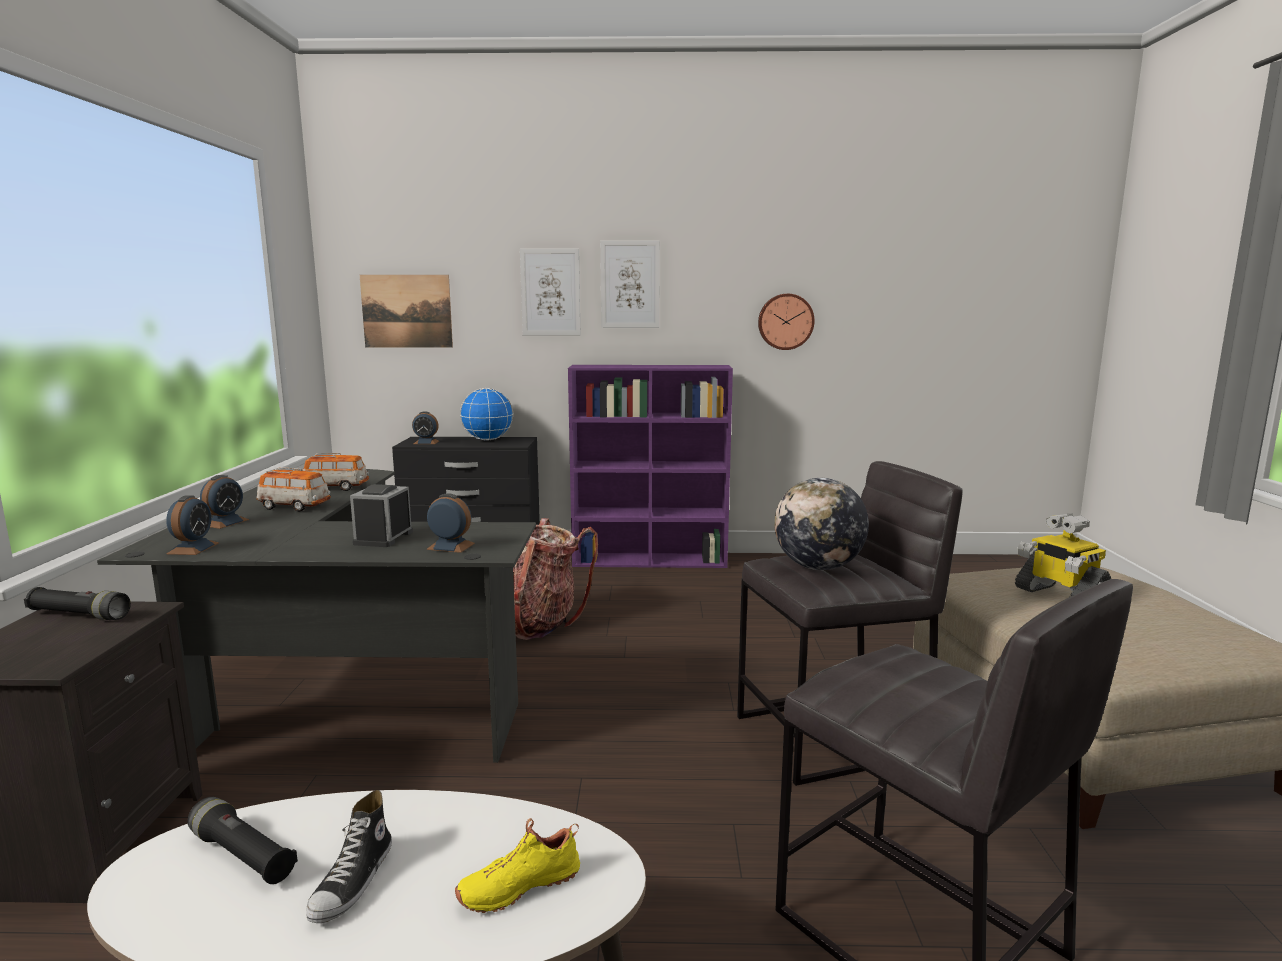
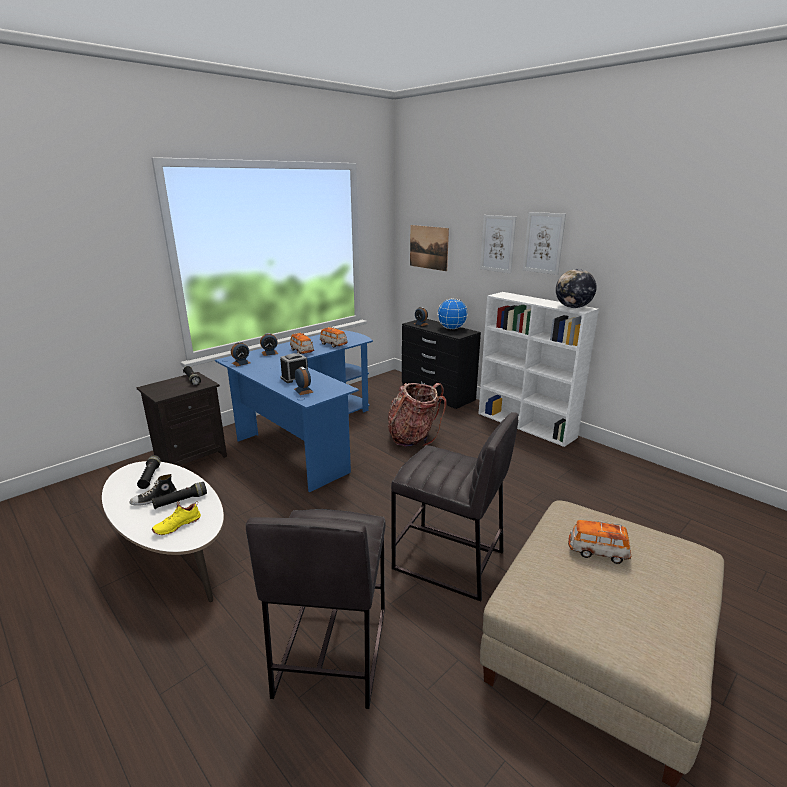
camera: 45 degrees right, 10 degrees up
(335, 688) = (306, 435): black desk -> blue desk
(431, 847) = (180, 501): none -> black flashlight
(519, 885) = (177, 525): yellow shoe -> yellow shoe turned 60 degrees counterclockwise
(651, 560) = (526, 425): purple bookcase -> white bookcase
(785, 321) = (649, 282): wall clock -> none
(818, 567) = (434, 463): globe -> globe (573, 307)
(1060, 596) = (597, 552): toy robot -> toy car

